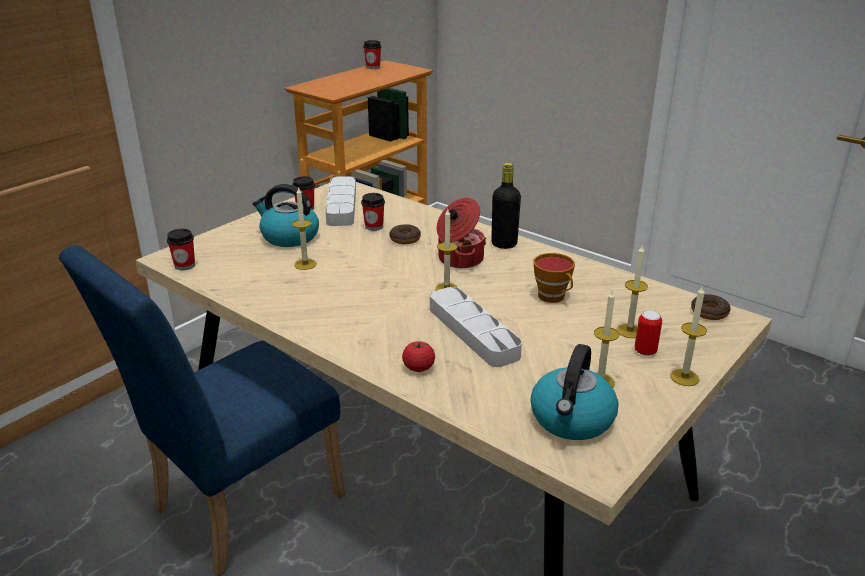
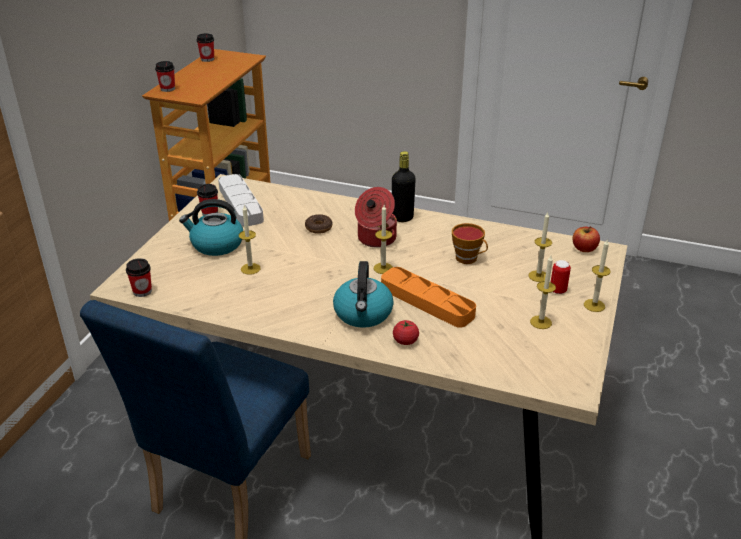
camera: 20 degrees left, 5 degrees up
(374, 227) = (284, 220): cup -> cup (167, 89)
(473, 331) = (426, 301): grey tray -> orange tray
(572, 420) = (538, 356): kettle -> kettle (363, 314)
(709, 312) = (584, 249): donut -> apple

